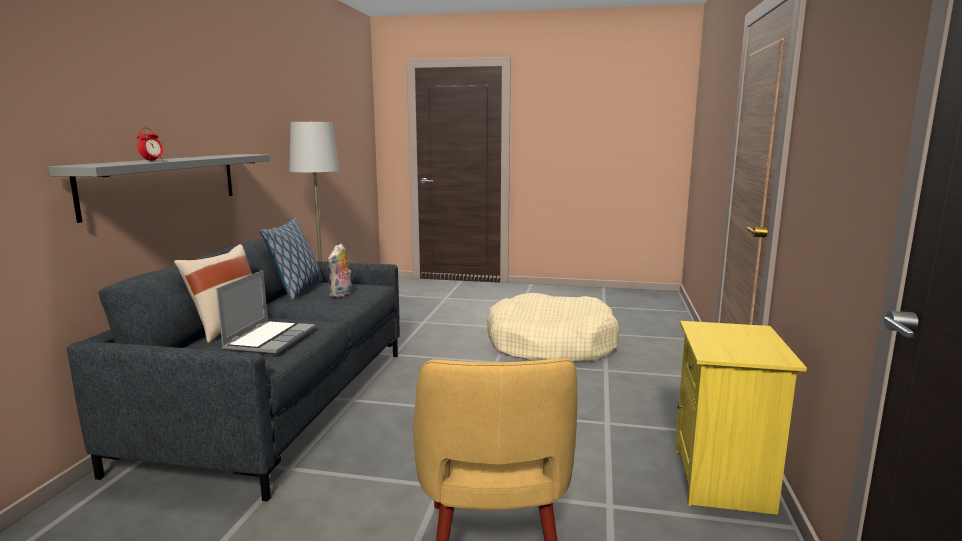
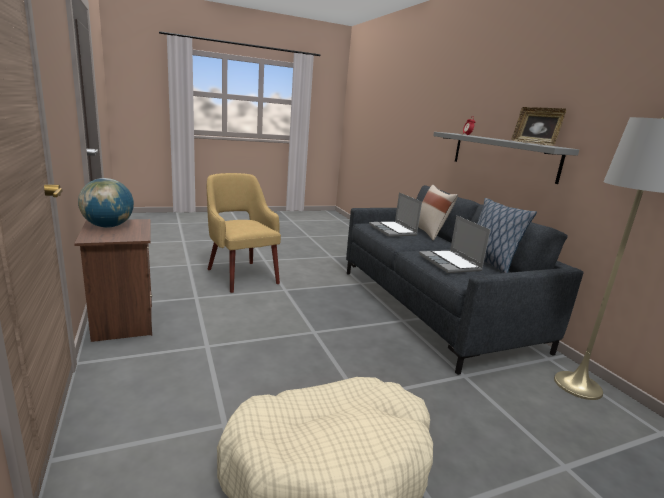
camera: 145 degrees right, 5 degrees up
(220, 155) = (534, 143): none -> picture frame
(341, 294) = (450, 263): plush toy -> laptop
(724, 480) = (122, 322): yellow nightstand -> brown nightstand
(753, 347) = (108, 226): none -> globe

